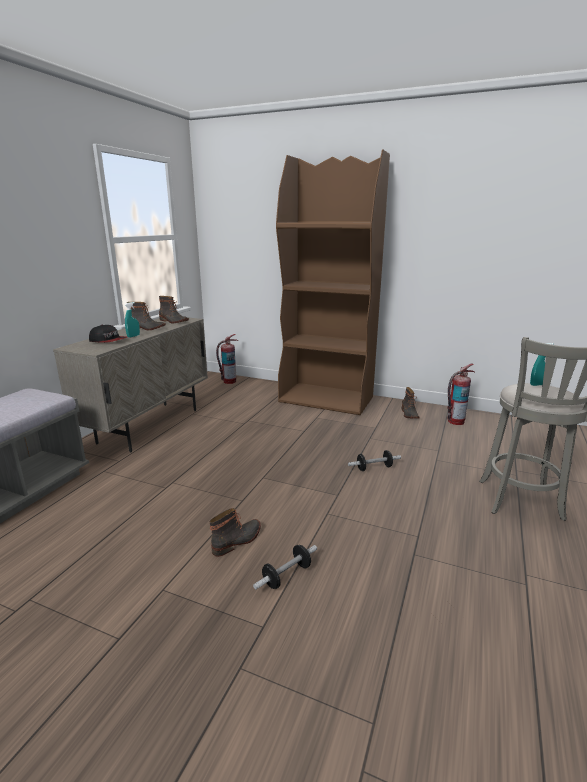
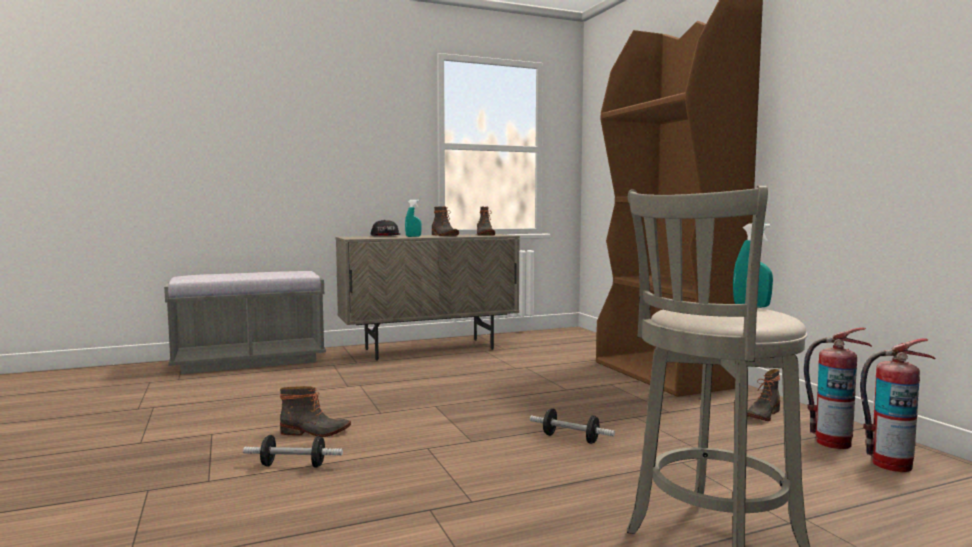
camera: 45 degrees right, 15 degrees down
(229, 381) = (581, 337): fire extinguisher -> fire extinguisher (890, 464)

